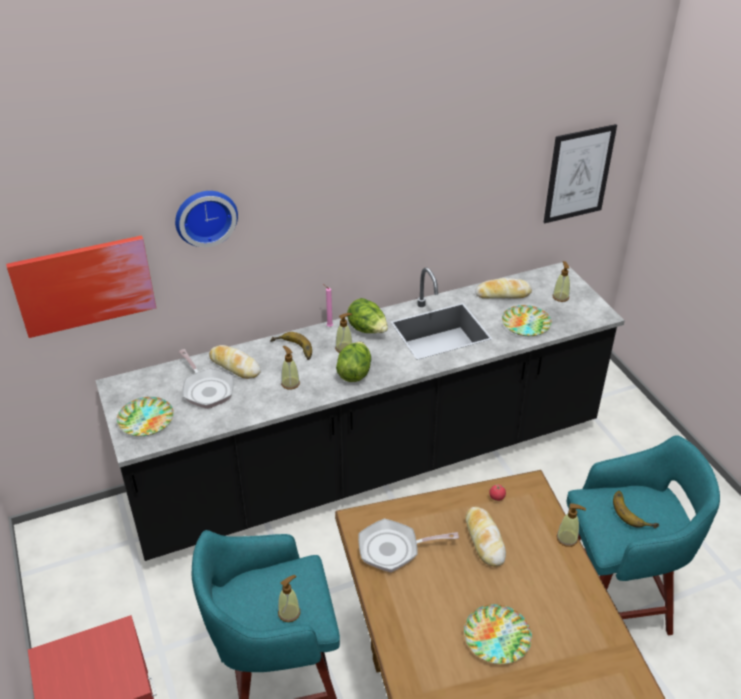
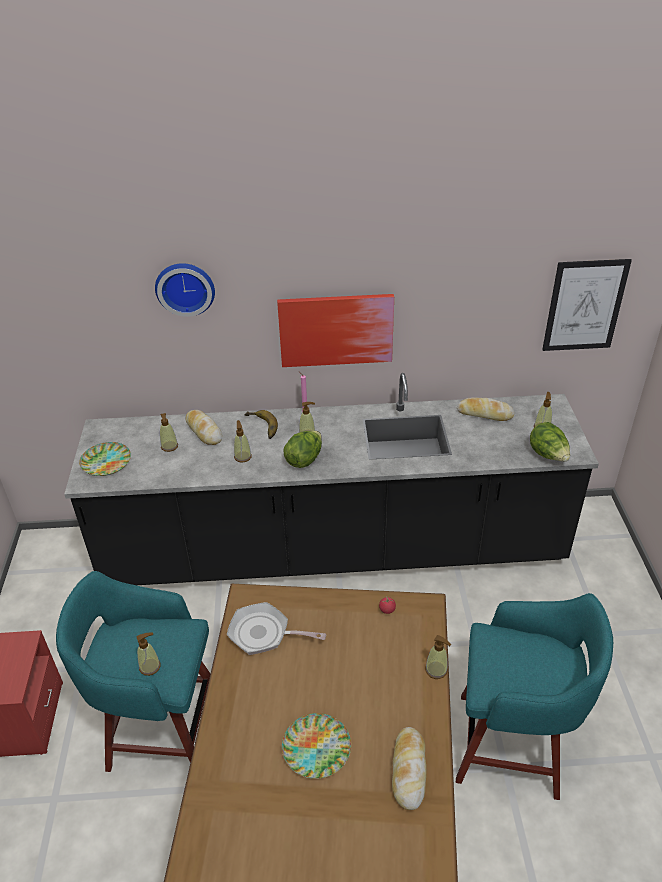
camera: 20 degrees right, 0 degrees up
(84, 285) = (75, 332): picture -> picture (336, 329)
(206, 389) = (169, 446): frying pan -> soap dispenser
(368, 330) = (337, 422): lettuce -> lettuce (548, 455)
(484, 539) = (353, 648): bread -> bread (409, 770)
(526, 324) = (493, 447): plate -> none
(633, 511) = (527, 661): banana -> none

